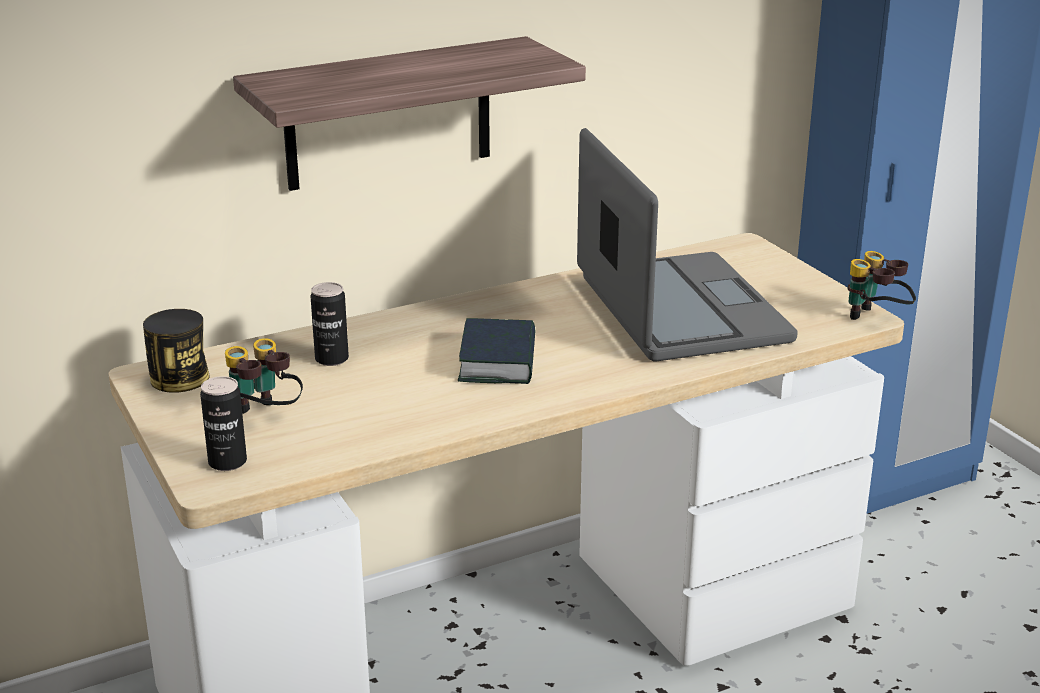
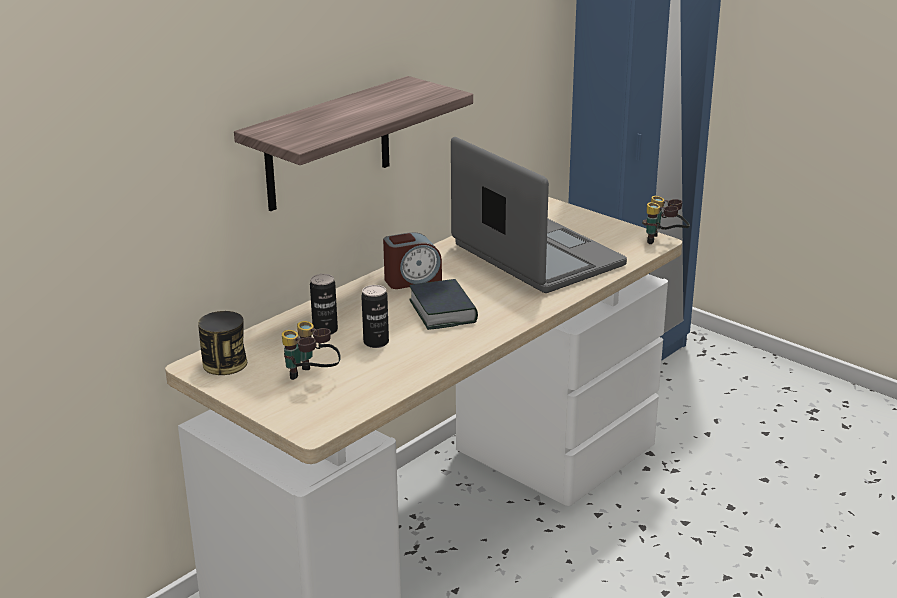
camera: 20 degrees left, 0 degrees up
(227, 462) = (312, 413): can -> can (376, 342)
(492, 314) = (412, 280): none -> alarm clock

